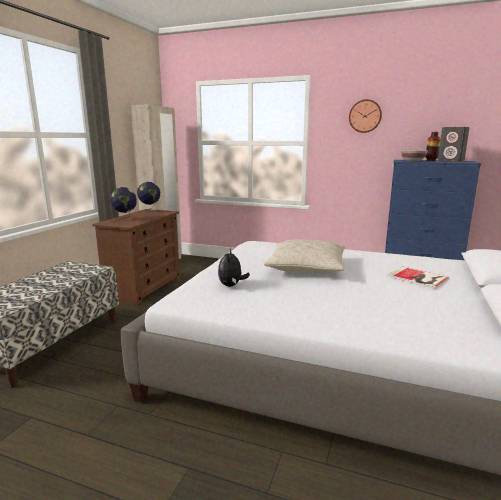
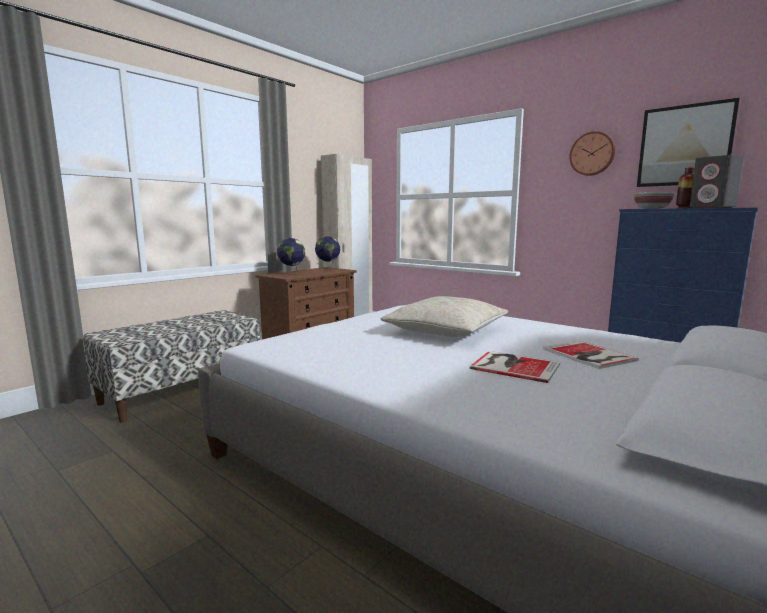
camera: 20 degrees right, 5 degrees down
(231, 285) = (333, 338): plush toy -> none
(384, 294) = (513, 366): none -> book
(428, 115) = (684, 145): none -> picture

